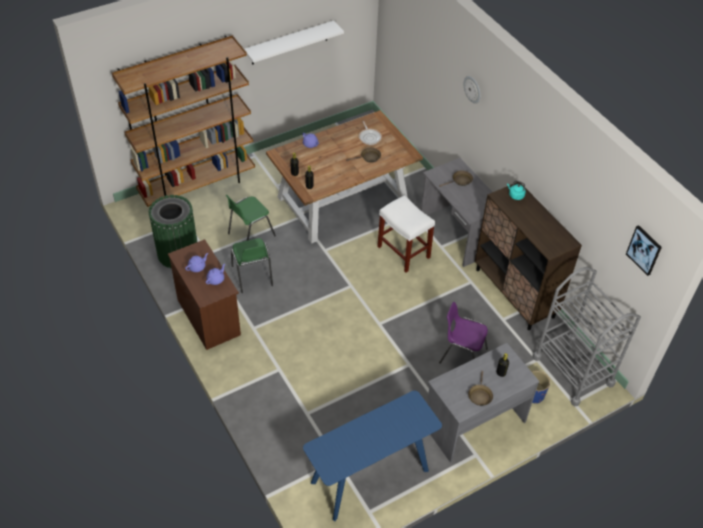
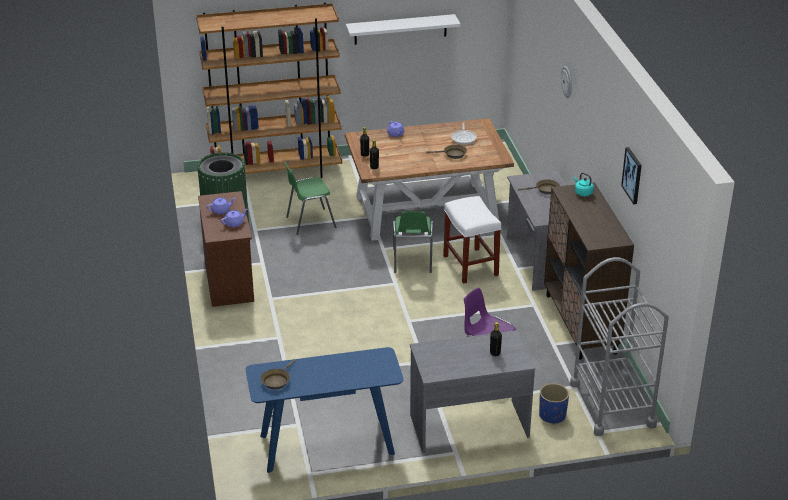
camera: 20 degrees right, 15 degrees down
(252, 277) = (293, 257): green chair -> green chair (412, 261)
(479, 395) = (460, 366): brown frying pan -> brown frying pan (276, 380)
(644, 250) = (673, 230): picture -> picture (632, 175)

